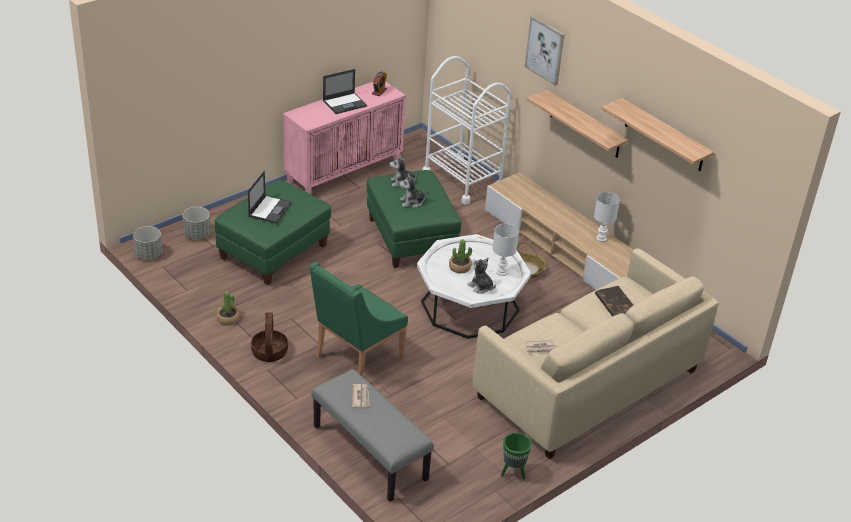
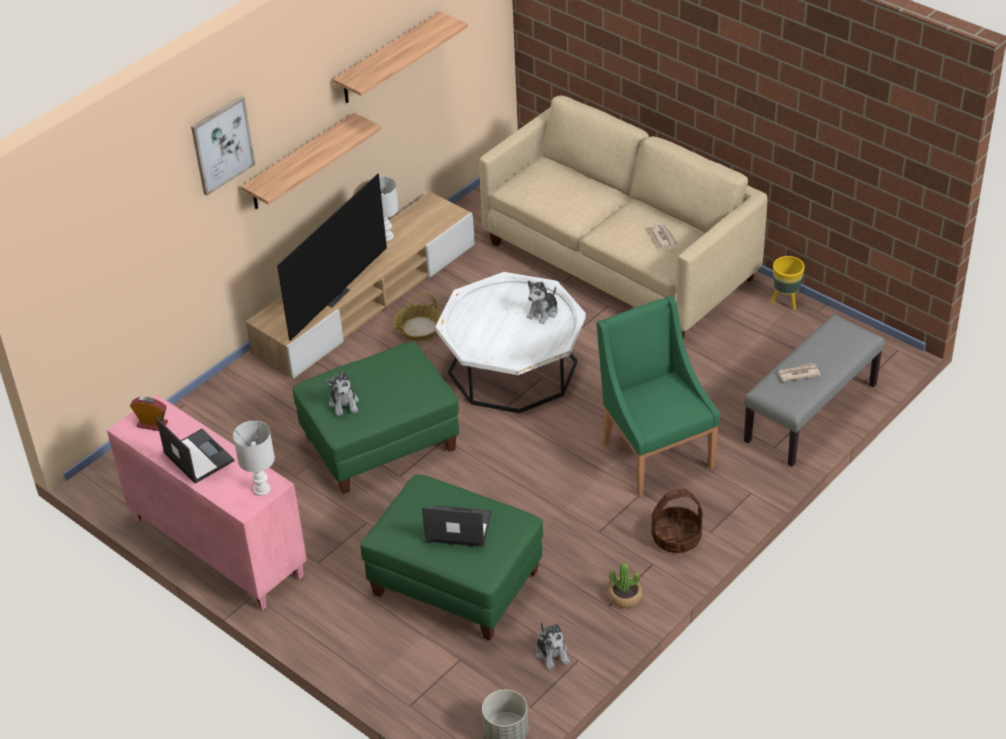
camera: 95 degrees left, 5 degrees up
(197, 235) = (436, 687): grey planter -> none
(356, 358) = (654, 453): green armchair -> green armchair turned 150 degrees counterclockwise
(412, 202) = (393, 385): plush toy -> plush toy (552, 653)
(459, 267) = (509, 335): potted plant -> none
(462, 180) = (216, 413): white cart -> none
(501, 272) = (505, 299): white table lamp -> white table lamp (261, 490)
(513, 472) = (786, 302): green planter -> yellow planter
(538, 208) = (332, 295): none -> television
(614, 303) = (559, 191): brown book -> none

